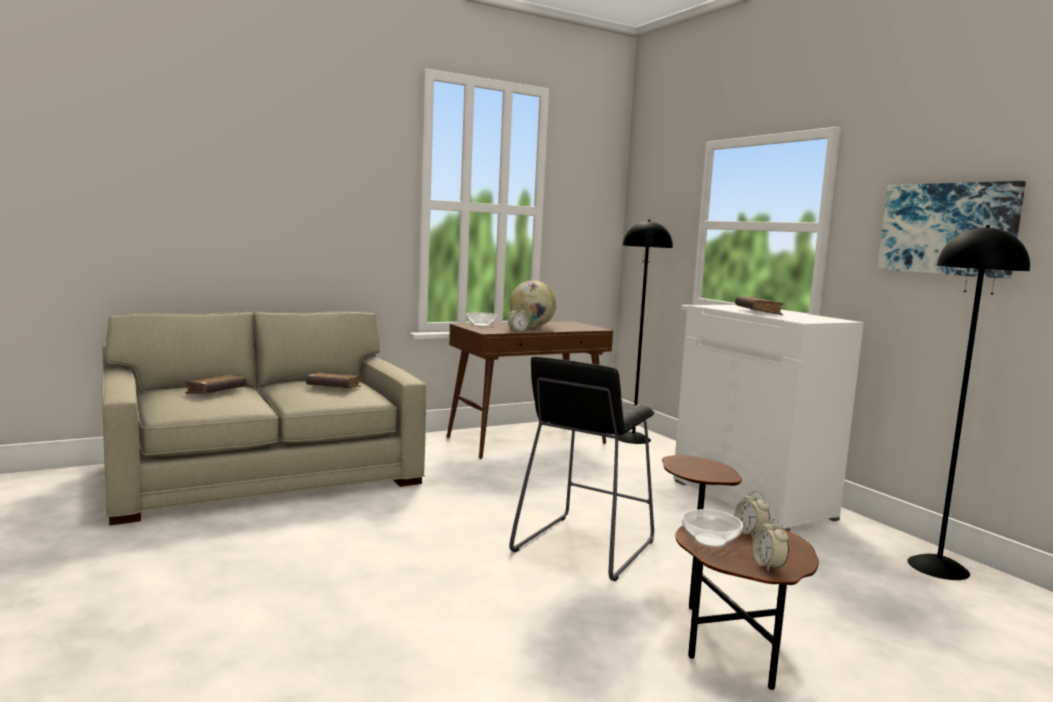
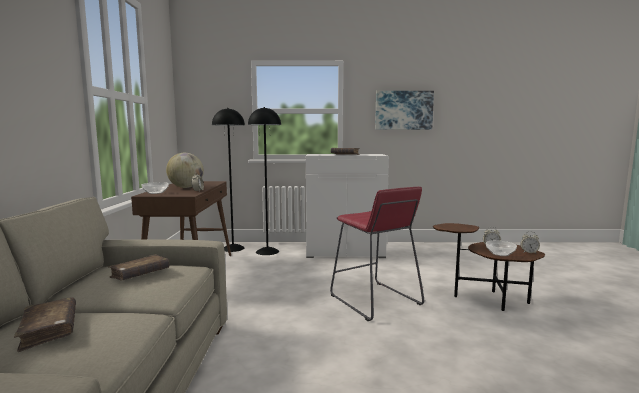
camera: 60 degrees left, 0 degrees up
(584, 547) = (375, 300): black stool -> red stool
(937, 567) = (431, 248): black floor lamp -> black floor lamp (267, 251)

